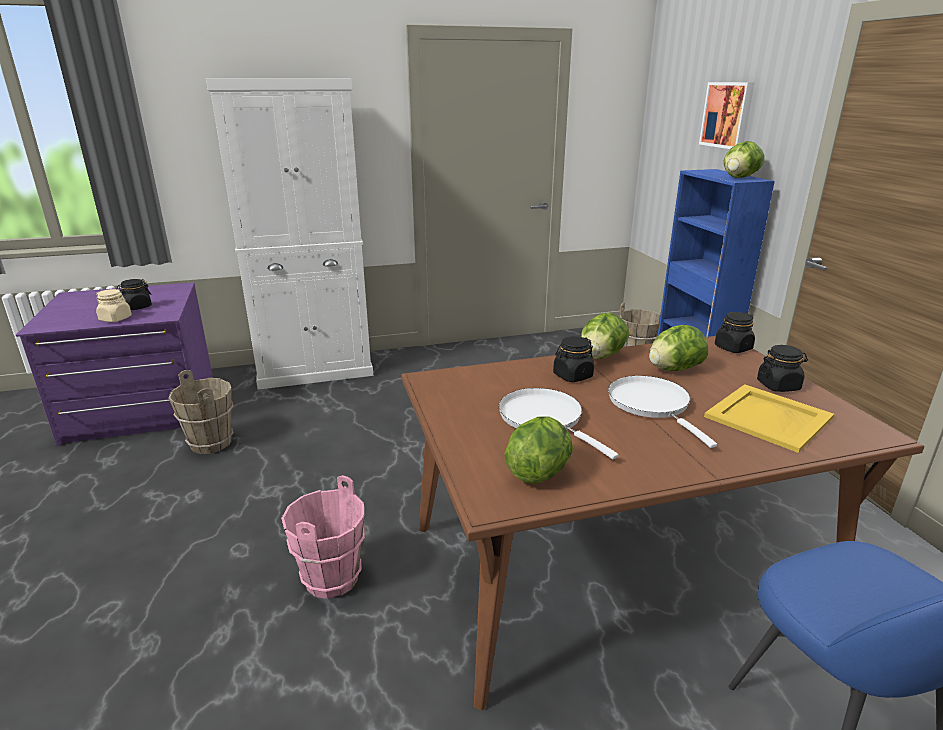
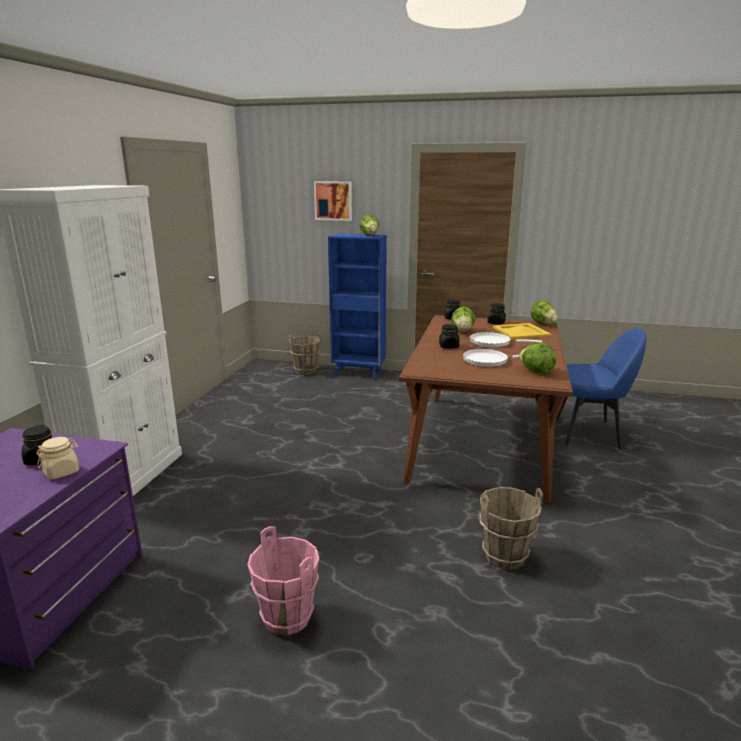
camera: 60 degrees left, 5 degrees down
(211, 443) = (184, 552): brown bucket -> brown bucket (504, 555)
(331, 578) = (425, 525): pink bucket -> pink bucket (287, 617)
(601, 356) = (432, 337): lettuce -> lettuce (543, 324)

